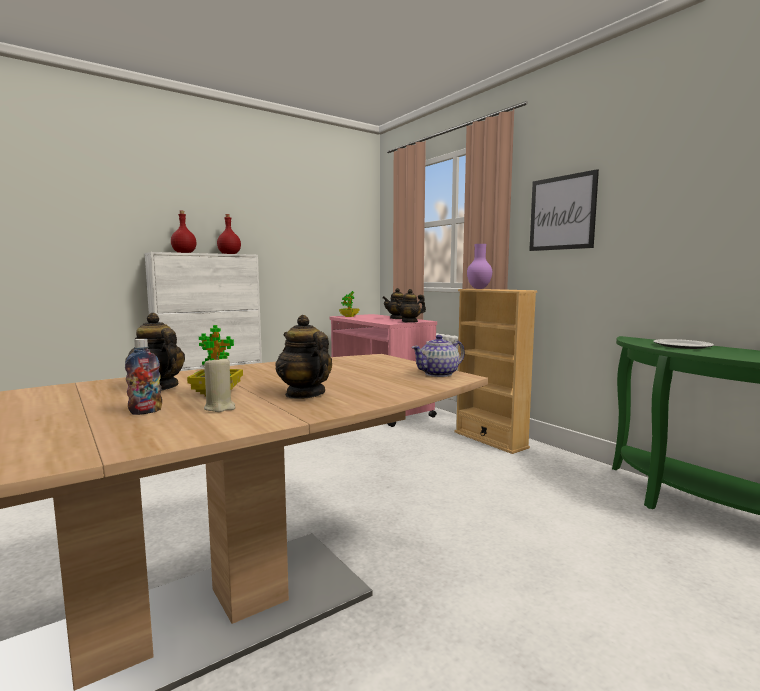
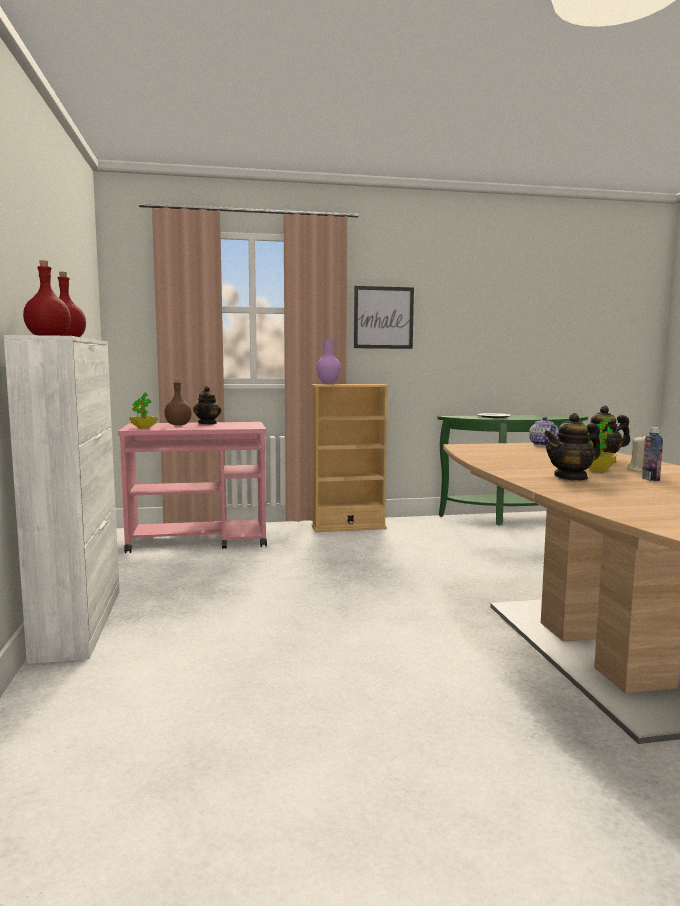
camera: 65 degrees left, 0 degrees up
(377, 317) = (179, 425): none -> brown bottle
(410, 321) = (251, 424): teapot -> none

